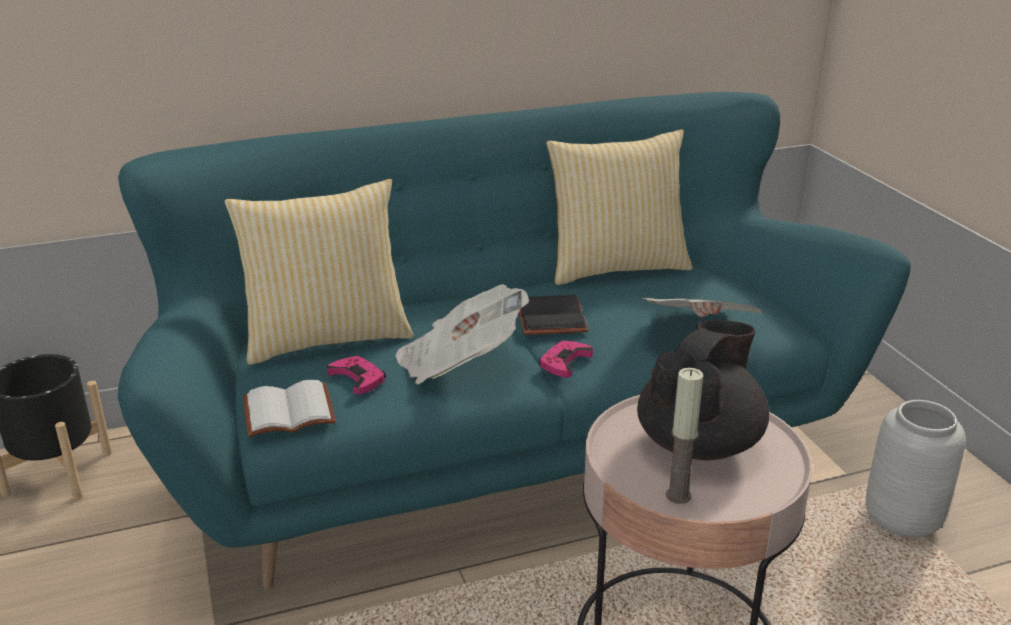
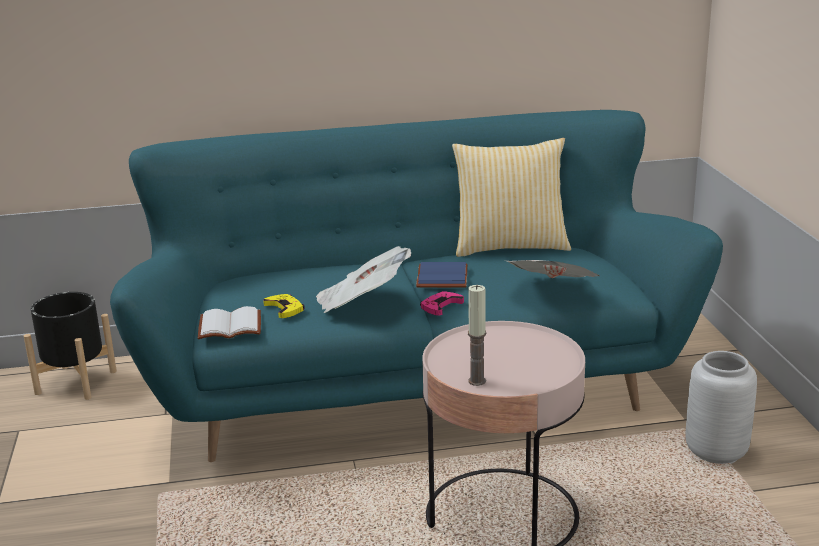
camera: 10 degrees right, 5 degrees down
(327, 337) = (271, 283): pillow -> none
(358, 378) = (284, 309): pink game controller -> yellow game controller
(548, 317) = (440, 277): black book -> blue book
(699, 443) = (508, 353): black teapot -> none

